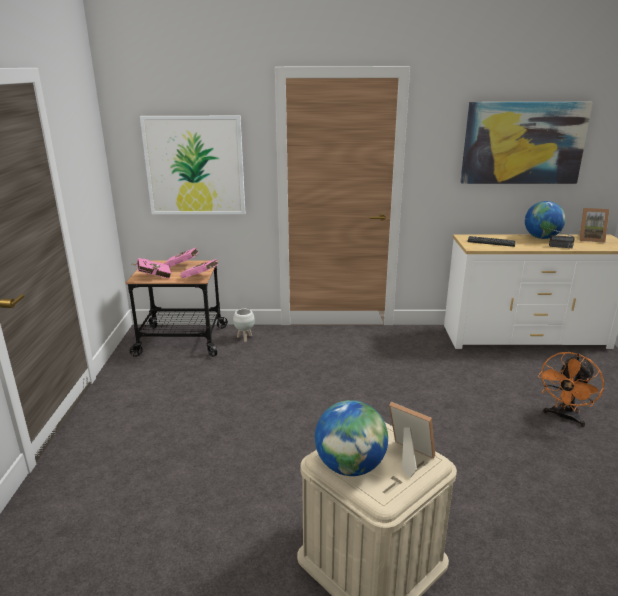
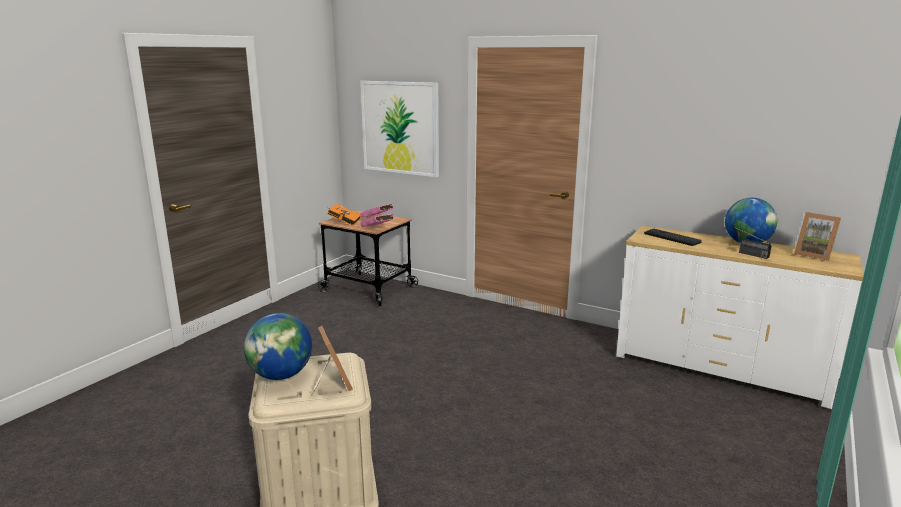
camera: 30 degrees right, 5 degrees down
(153, 276) = (343, 222): pink book -> orange book
(244, 338) = (421, 298): white planter -> none
(523, 143) = (731, 125): picture -> none
(564, 417) = (659, 451): orange fan -> none

